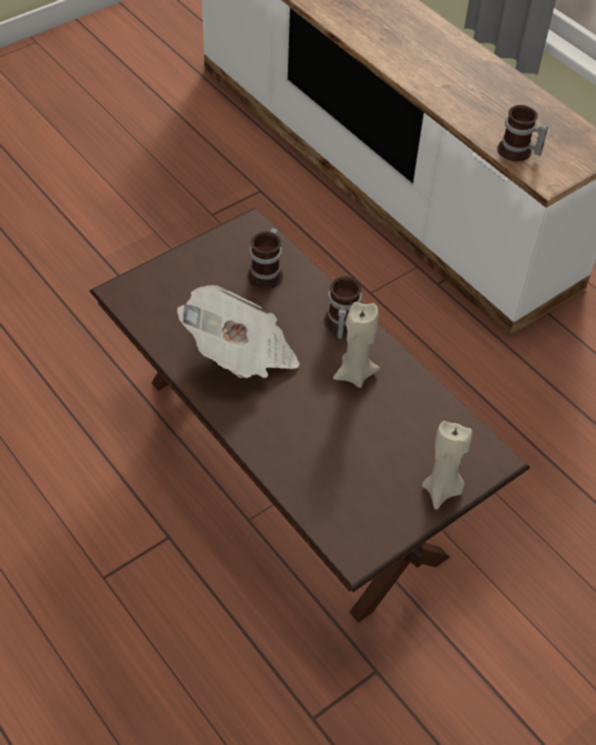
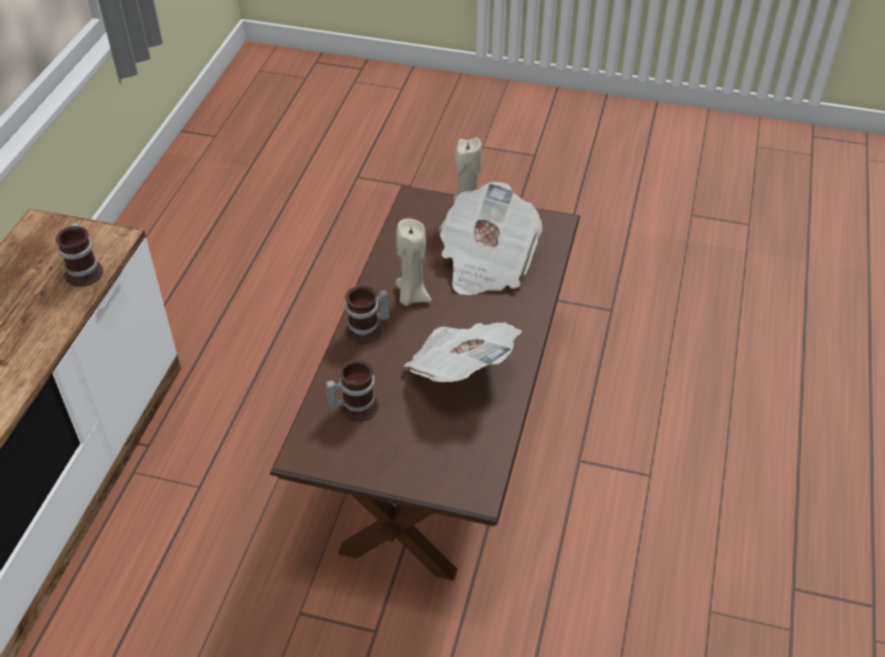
camera: 125 degrees left, 5 degrees down
(350, 455) = (486, 262): none -> newspaper

